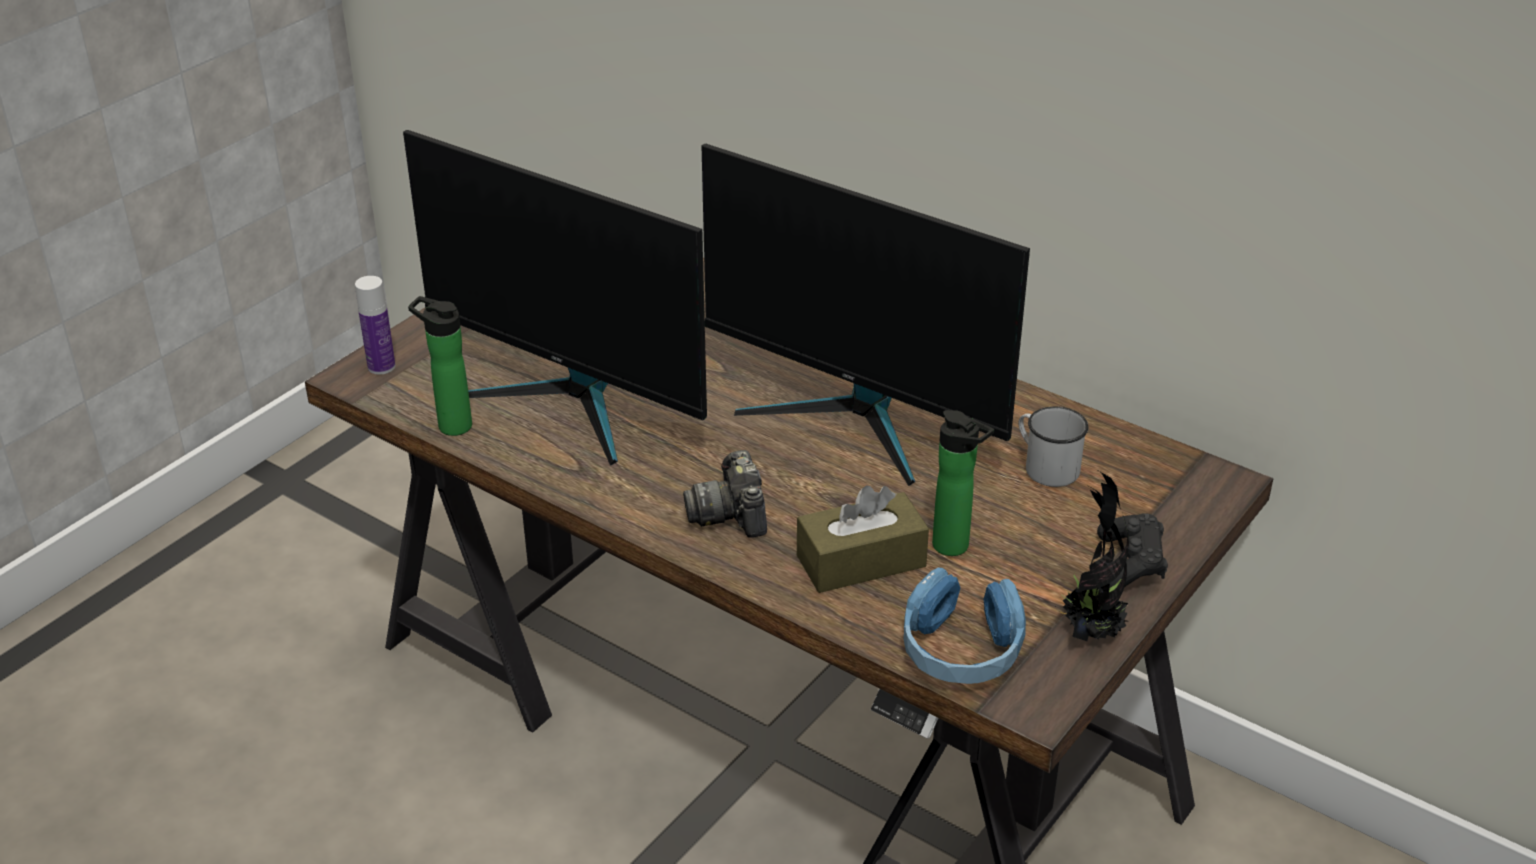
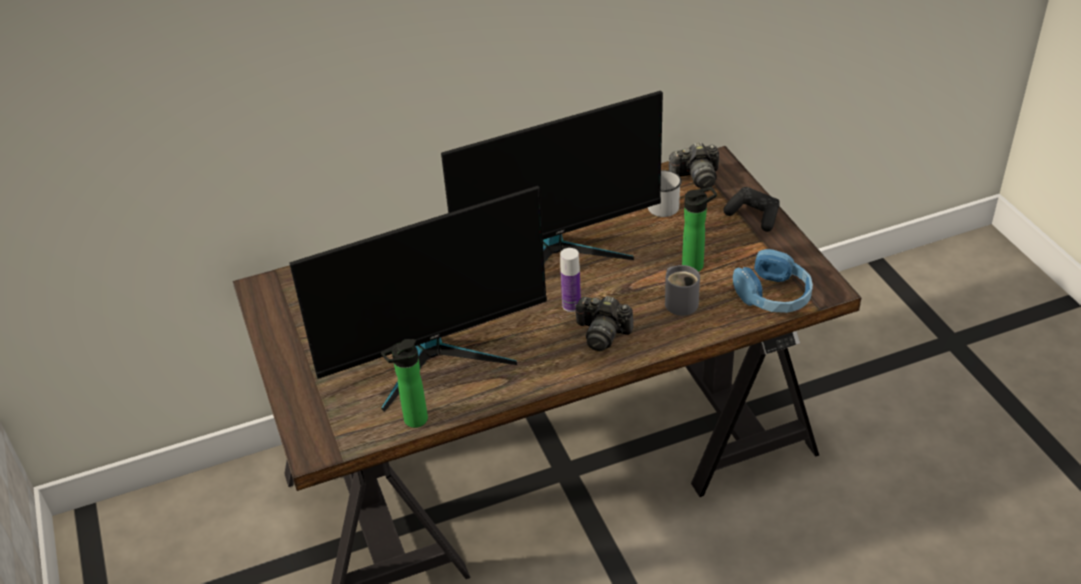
camera: 55 degrees left, 5 degrees up
(381, 366) = (315, 433): bottle -> bottle (571, 305)
(861, 561) = (680, 301): brown tissue box -> grey mug
(1089, 631) = (790, 249): potted plant -> none
(1159, 477) = (696, 177): none -> camera

